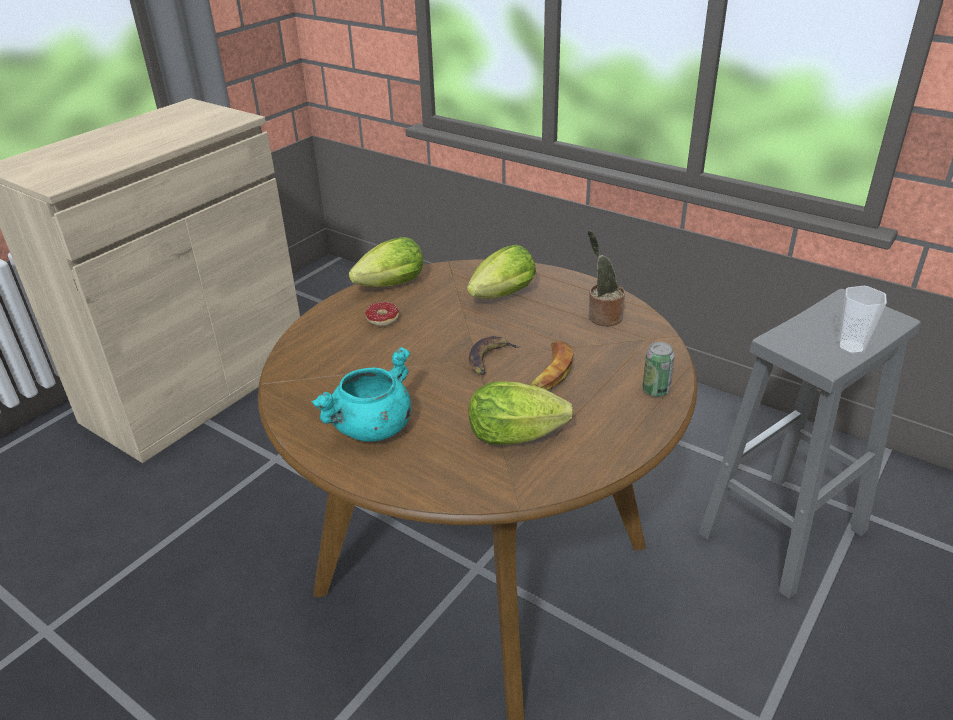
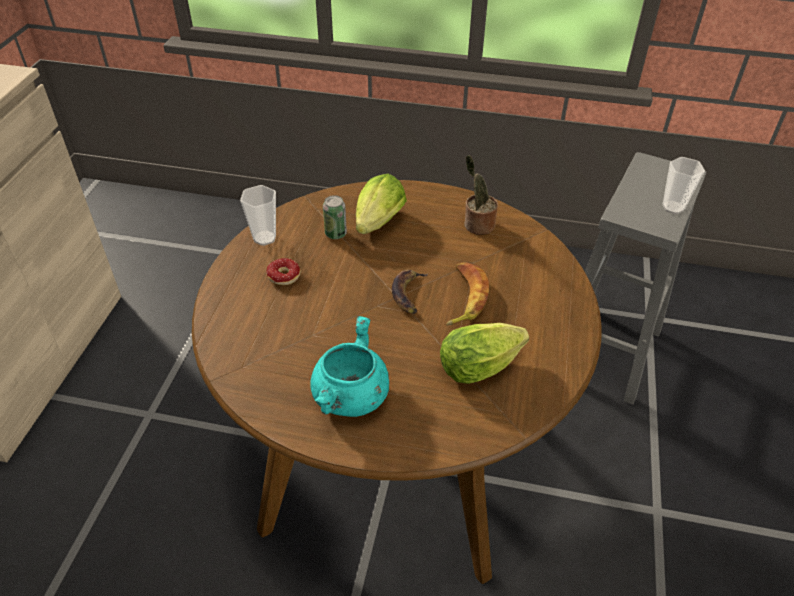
camera: 25 degrees left, 10 degrees up
(387, 287) = (264, 238): lettuce -> cup
(655, 390) = (561, 289): can -> can (335, 234)

